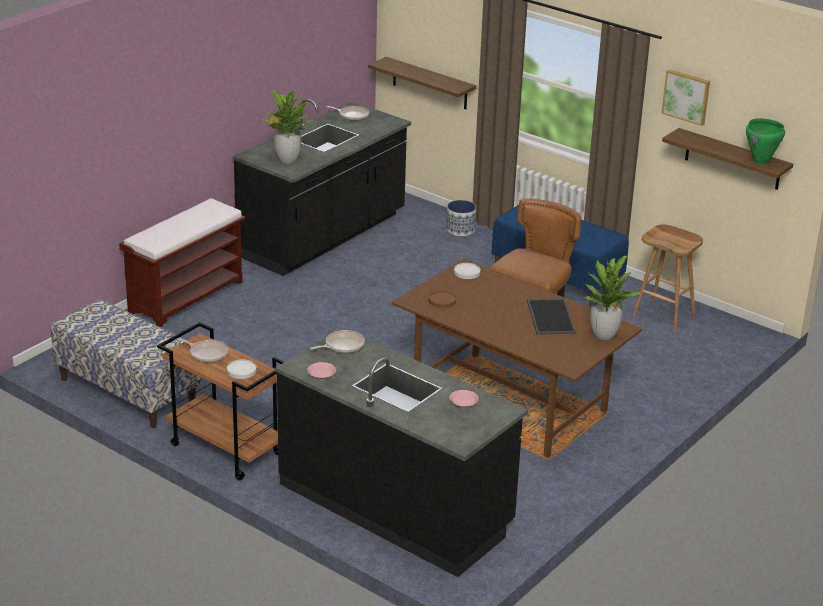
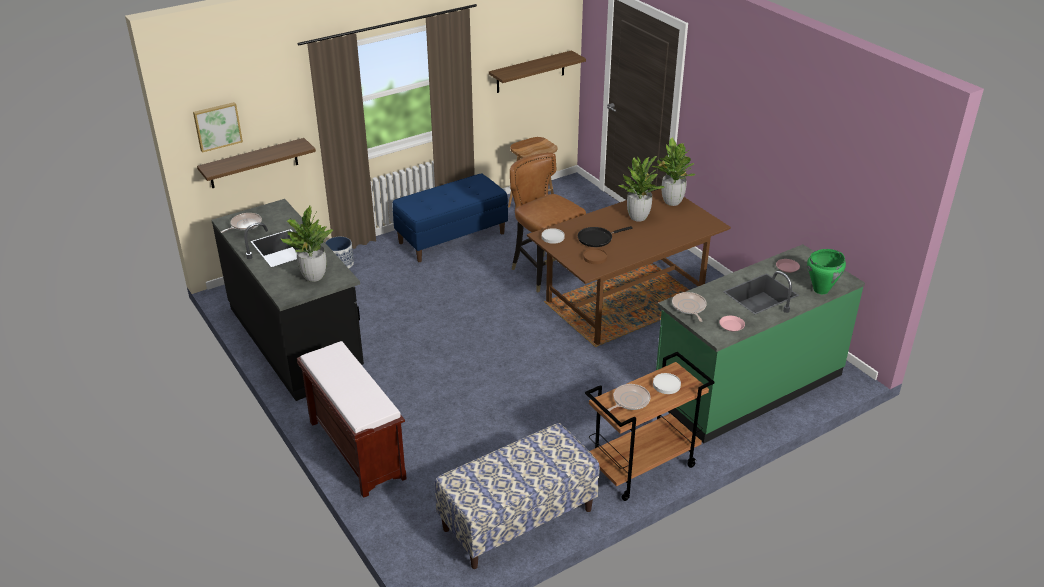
camera: 70 degrees left, 5 degrees up
(396, 505) = (747, 386): black counter -> green counter
(483, 297) = (597, 238): none -> black frying pan
(549, 316) = (638, 217): tray -> potted plant
(686, 96) = (491, 43): picture -> picture (217, 126)
(761, 161) = (563, 58): green cooking pot -> green cooking pot (821, 290)

